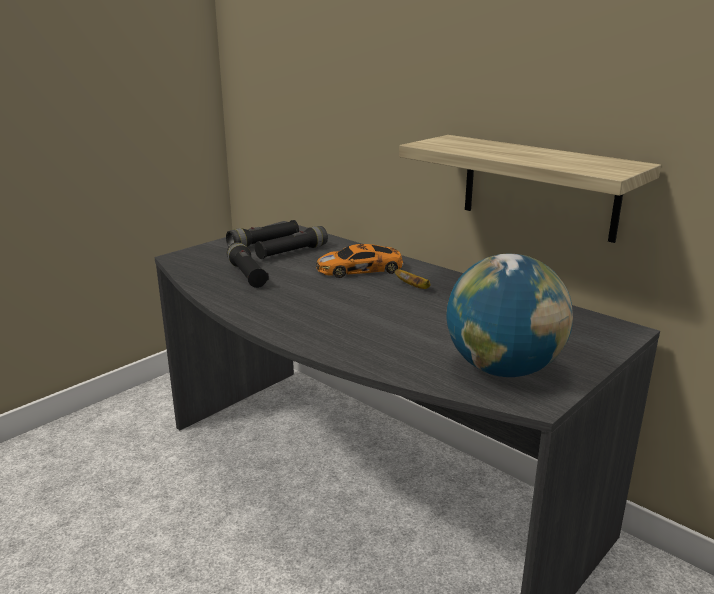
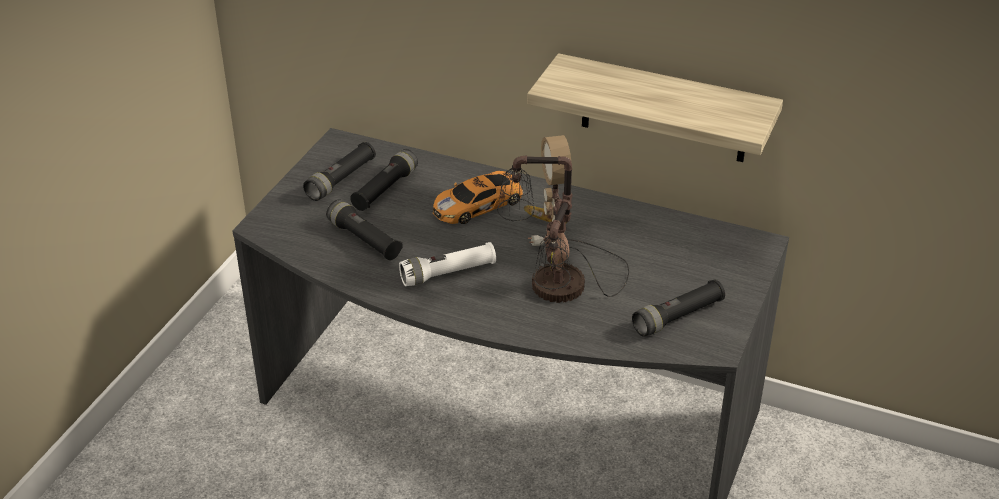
camera: 20 degrees left, 15 degrees up
(297, 303) = (448, 273): none -> white flashlight
(389, 328) = (556, 288): none -> table lamp
(503, 369) = (678, 317): globe -> black flashlight

